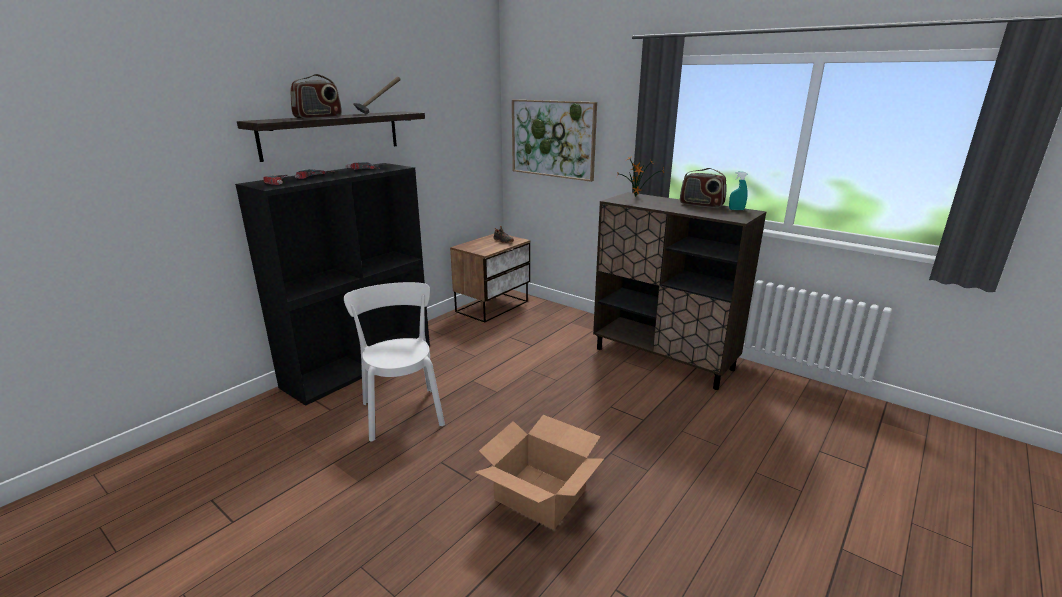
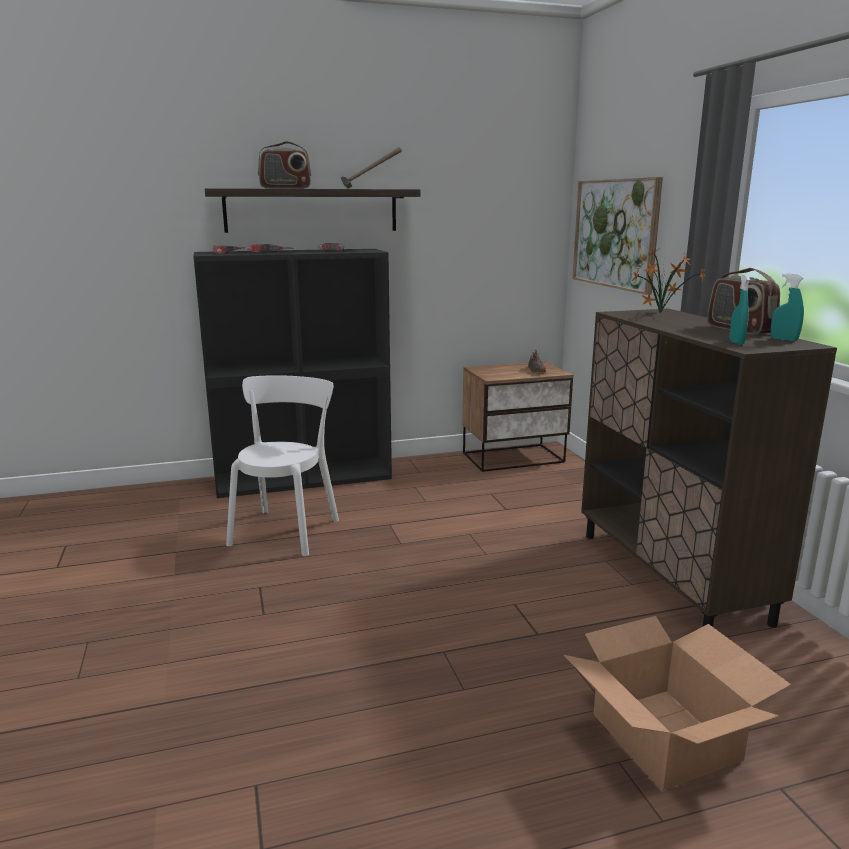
camera: 35 degrees right, 5 degrees down
(540, 494) = (309, 657): cardboard box -> cardboard box (666, 736)
(723, 215) = (736, 342): none -> turquoise spray bottle

